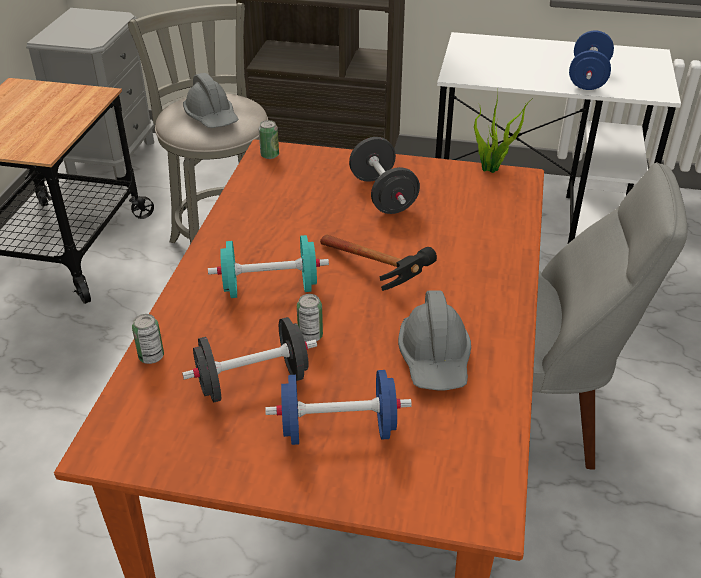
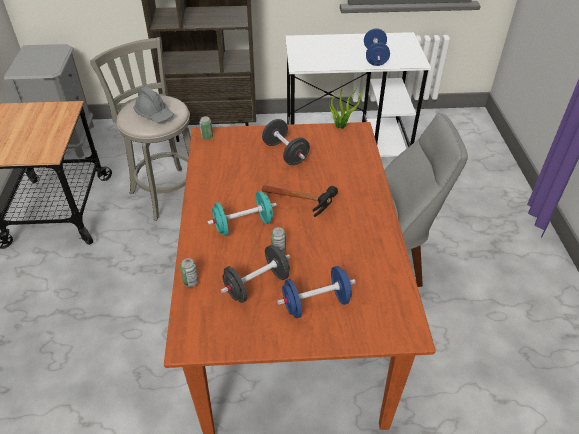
camera: 15 degrees left, 5 degrees up
(435, 358) = (352, 250): grey hard hat -> none

